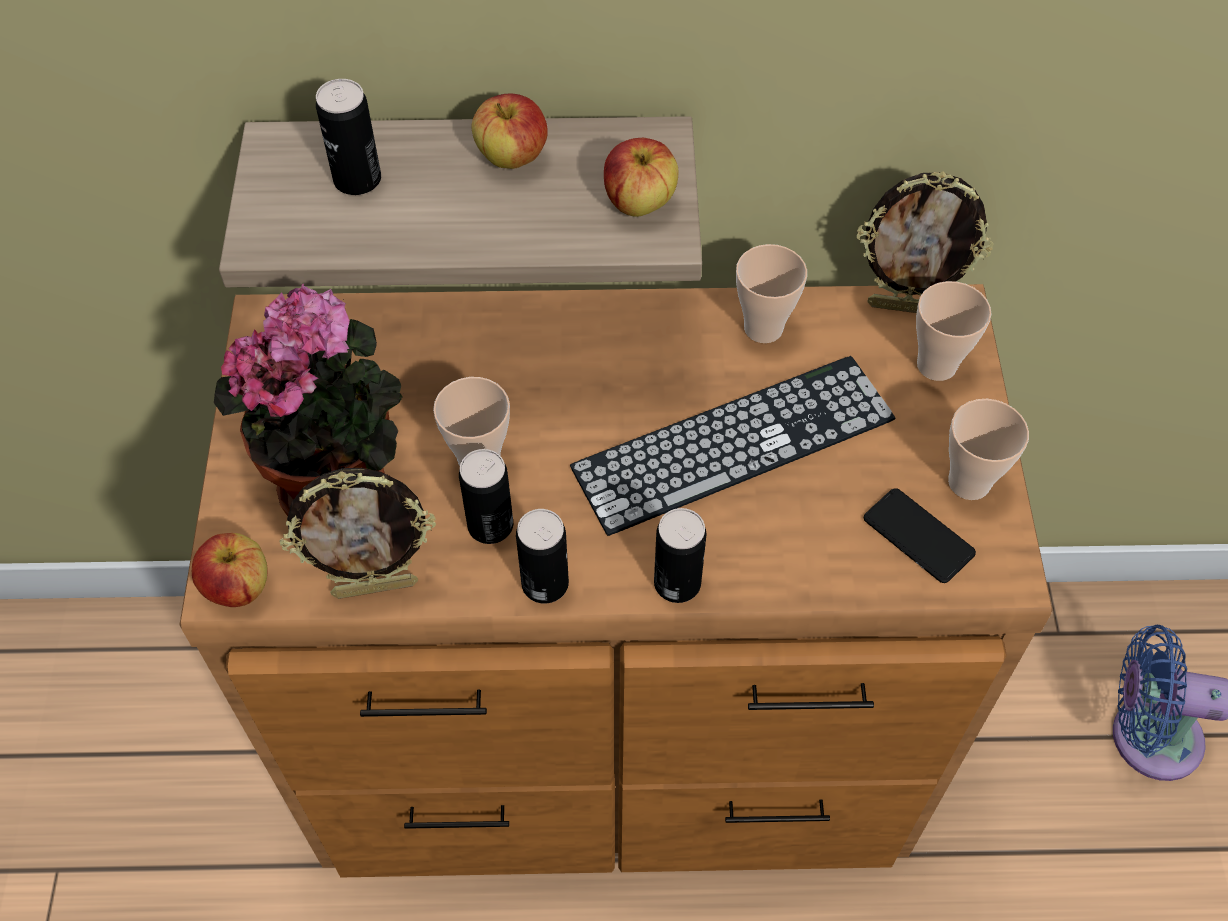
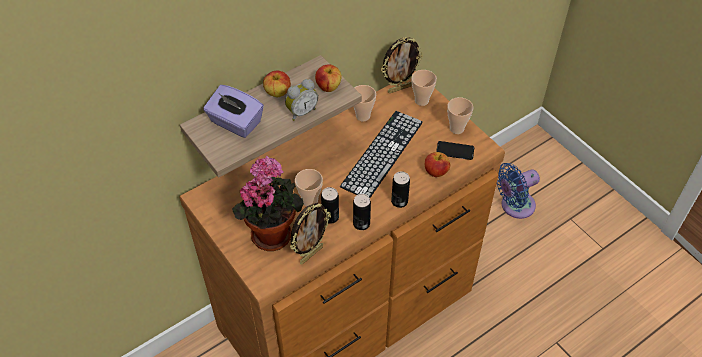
camera: 35 degrees left, 5 degrees down
(238, 587) = (267, 280): apple -> apple (436, 172)
(357, 179) = (235, 123): can -> purple tissue box
(522, 230) = (301, 112): none -> alarm clock

